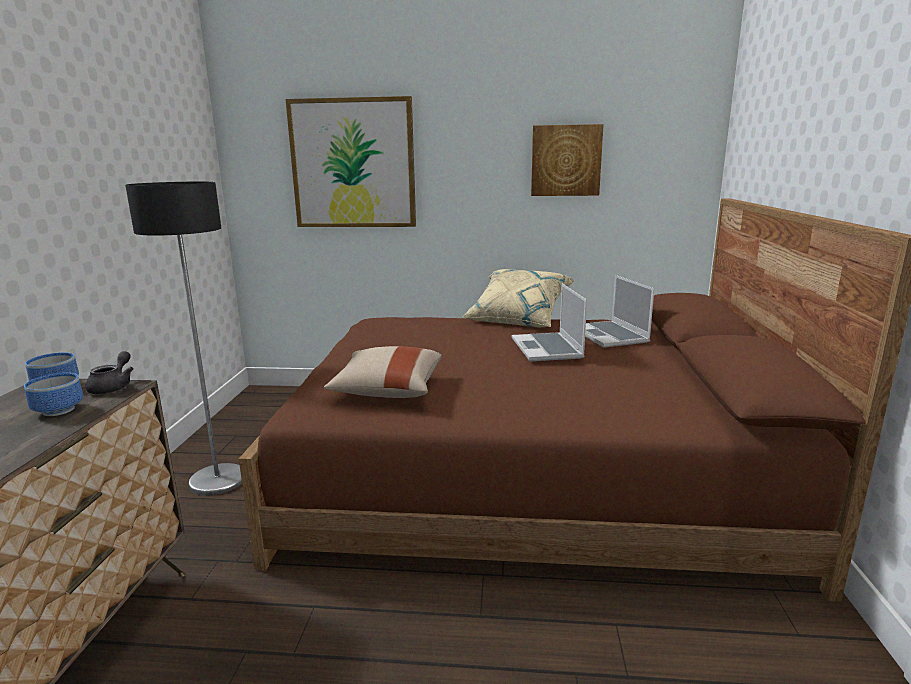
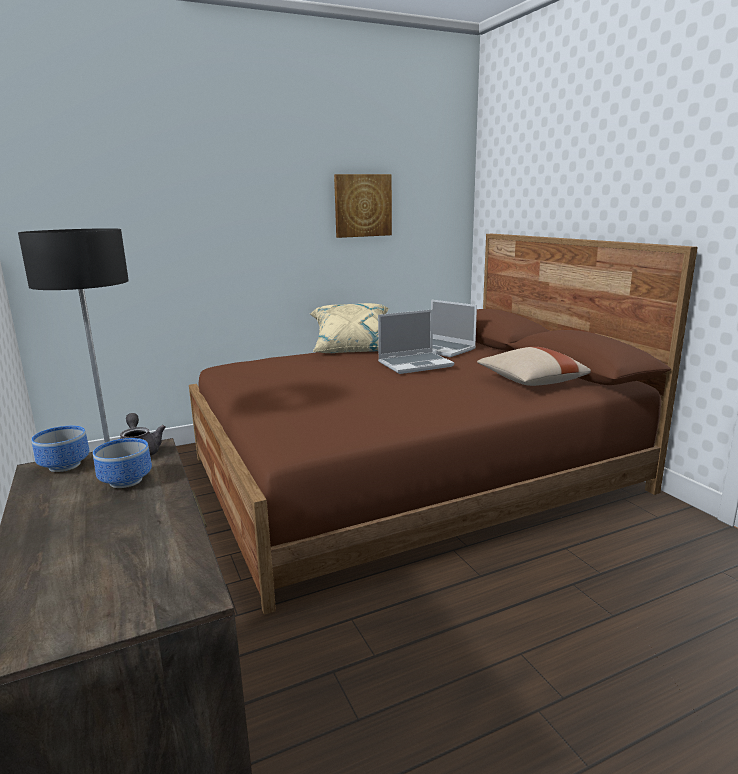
camera: 30 degrees left, 0 degrees up
(353, 164) = (162, 211): picture -> none
(387, 390) = (339, 415): beige pillow -> beige pillow (530, 382)
(548, 349) = (415, 364): laptop -> laptop turned 75 degrees counterclockwise

